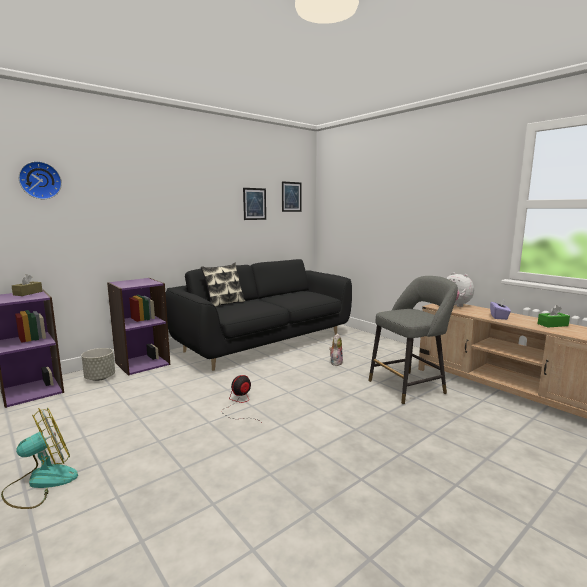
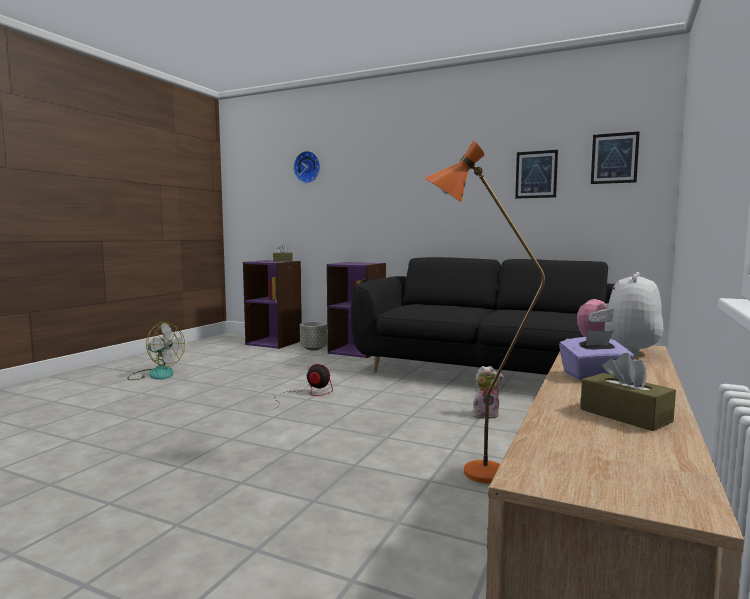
camera: 65 degrees right, 5 degrees down
(224, 304) = (436, 304): pillow -> none
(409, 386) = (468, 472): grey stool -> orange floor lamp
(552, 325) = (625, 415): green tissue box -> brown tissue box

